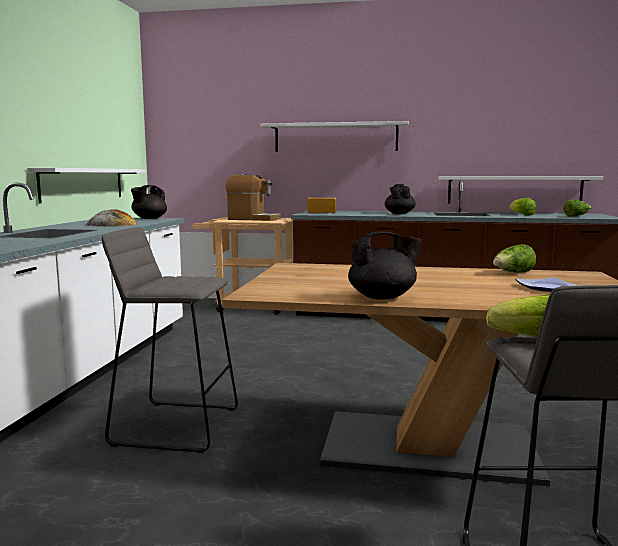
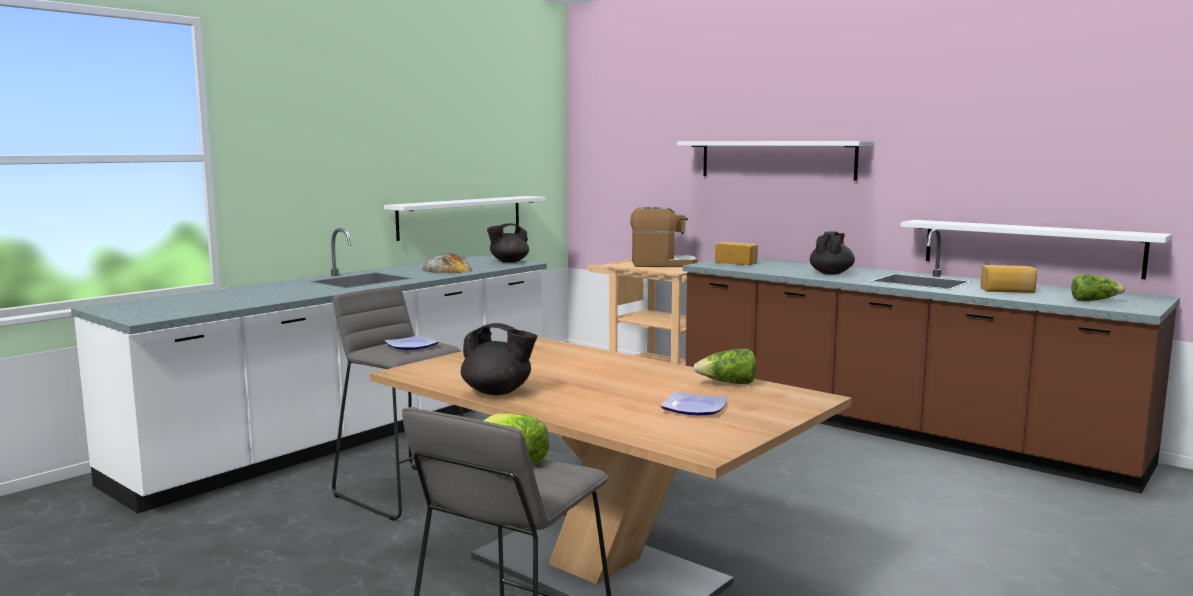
camera: 30 degrees right, 0 degrees up
(185, 280) = (413, 346): none -> plate
(253, 219) = (662, 264): coffee machine -> coffee machine turned 45 degrees counterclockwise
(521, 215) = (1008, 291): lettuce -> bread

